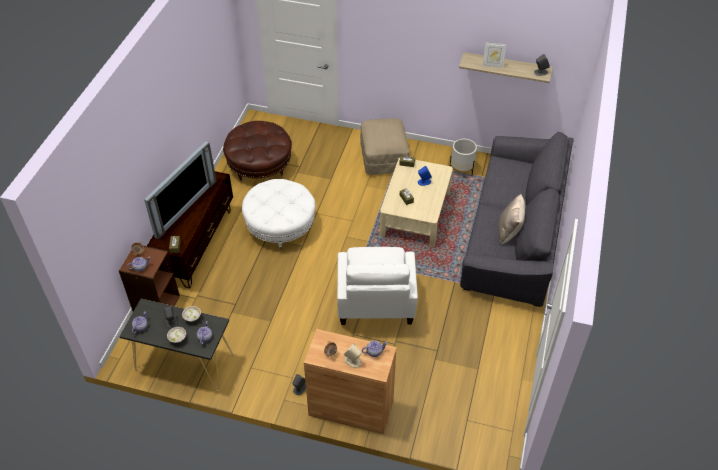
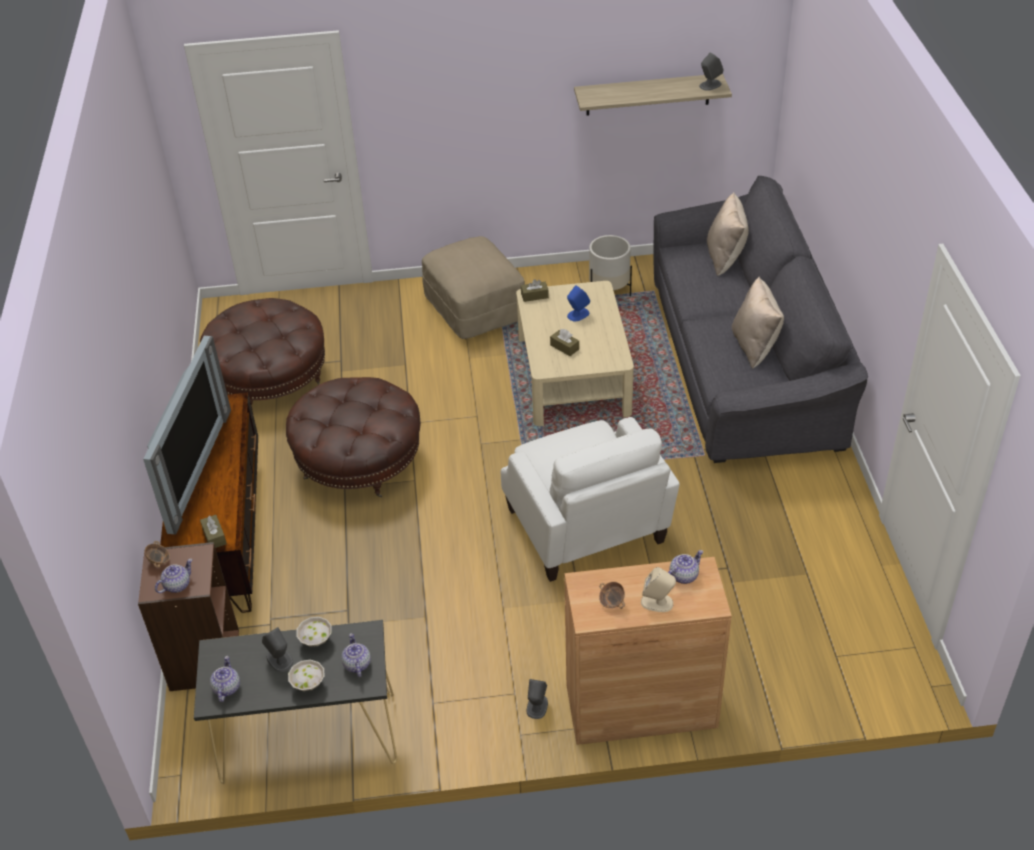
camera: 20 degrees left, 5 degrees down
(280, 226) = (359, 461): white ottoman -> brown ottoman
(492, 65) = (631, 94): picture frame -> none
(524, 173) = (725, 257): none -> beige pillow

